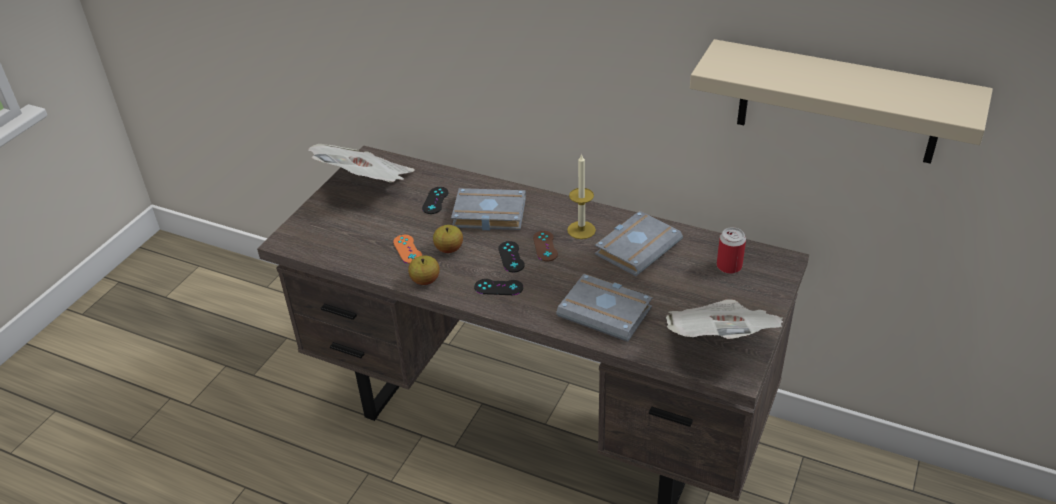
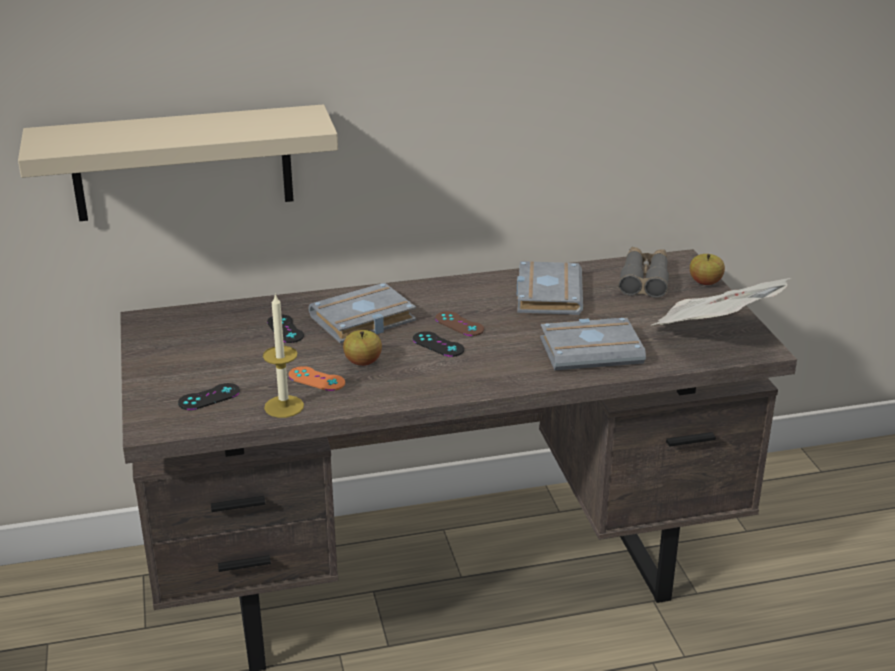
camera: 40 degrees left, 10 degrees down
(367, 184) = (180, 342): newspaper -> none
(425, 280) = (376, 396): apple -> apple (705, 282)
(498, 287) = (462, 372): black game controller -> black game controller (209, 397)
(581, 230) = (475, 300): candle -> candle (284, 406)
(729, 266) = (644, 279): can -> grey binoculars
(838, 103) = (706, 70): beige shelf -> beige shelf (182, 163)

